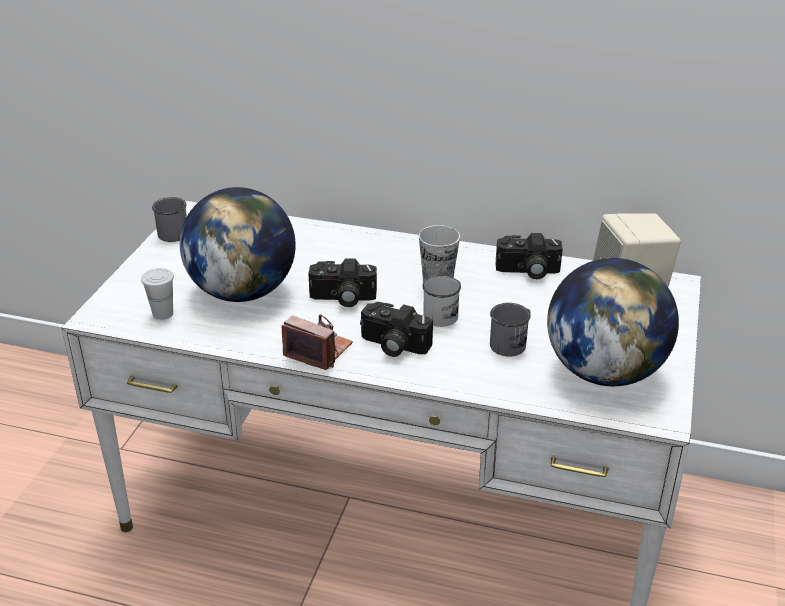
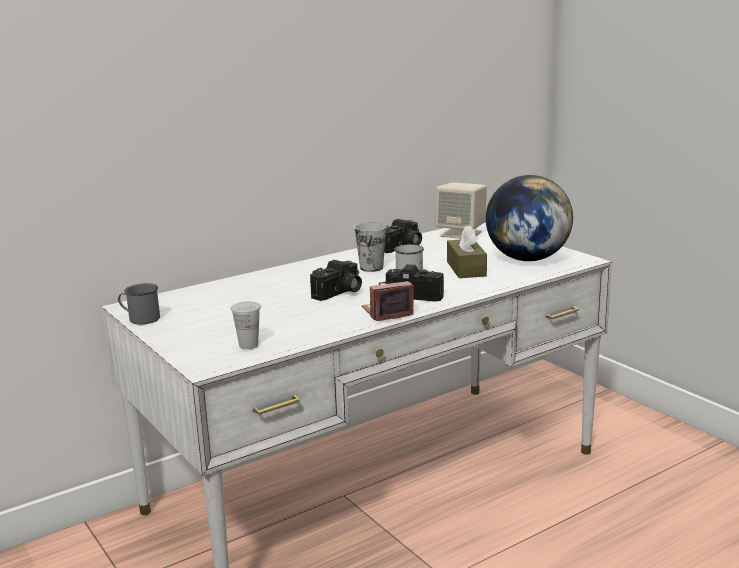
camera: 50 degrees left, 15 degrees down
(242, 292) = (272, 316): globe -> none
(392, 345) = (416, 294): camera -> camera turned 135 degrees counterclockwise
(511, 343) = (466, 269): grey mug -> brown tissue box

